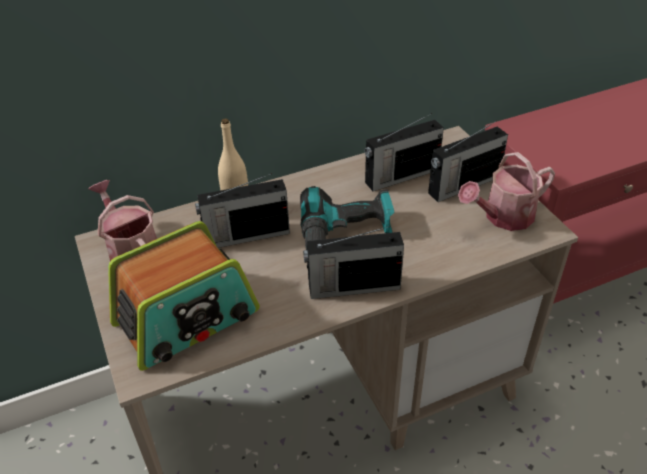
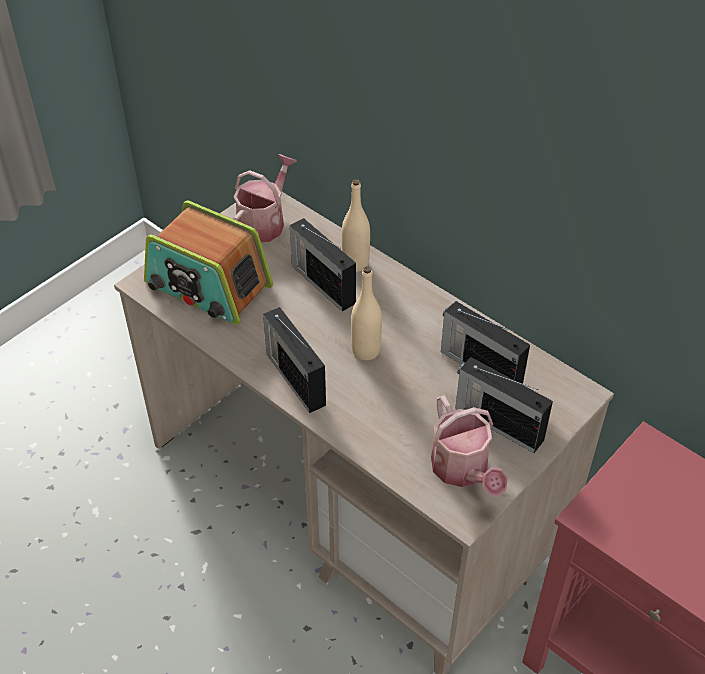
camera: 65 degrees right, 5 degrees up
(346, 232) = (366, 350): power drill -> beige bottle
(503, 217) = (463, 470): watering can -> watering can turned 150 degrees counterclockwise

